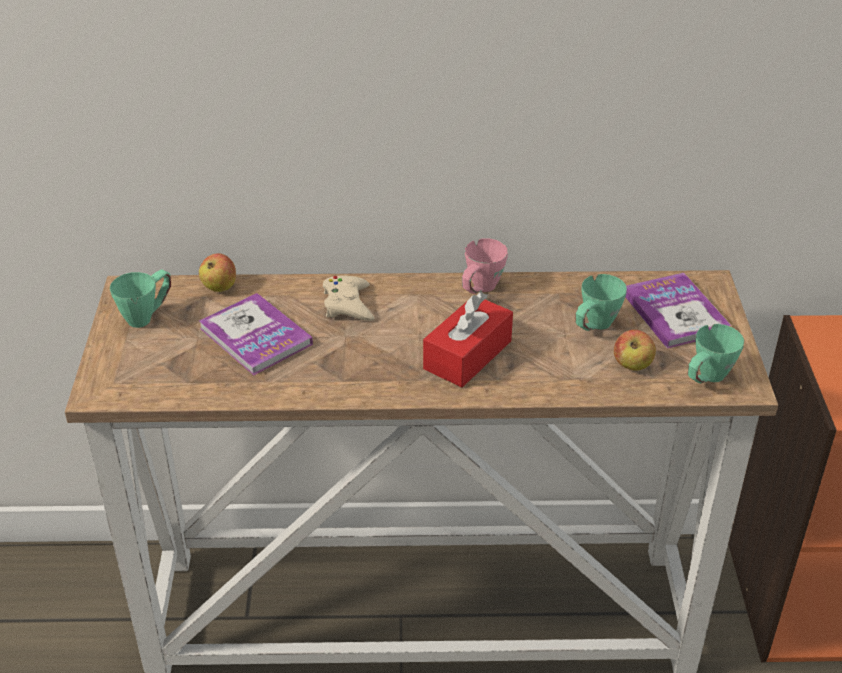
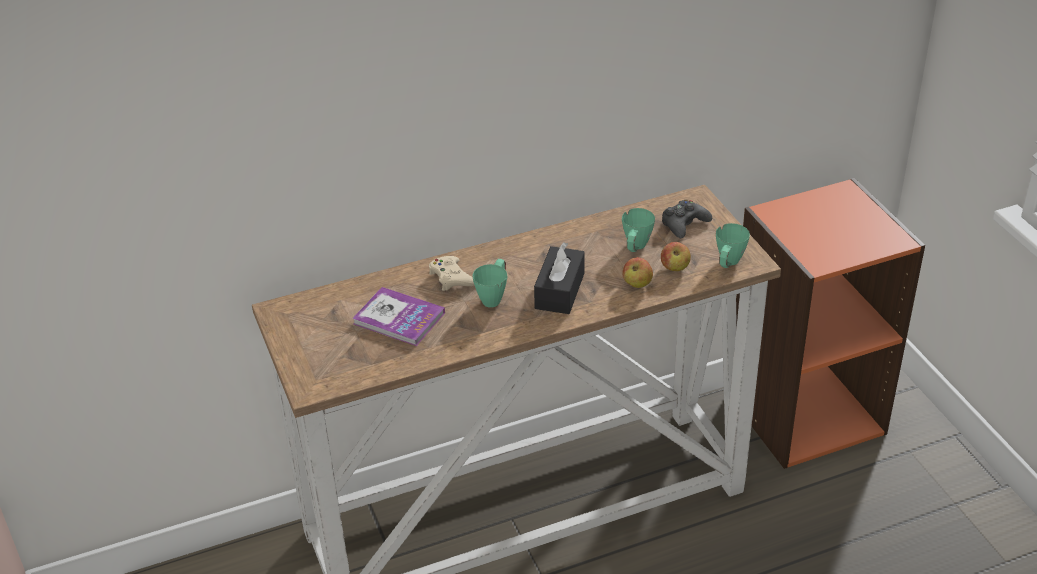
camera: 20 degrees left, 0 degrees up
(147, 316) = (306, 325): green mug -> green mug (494, 297)
(219, 287) = (346, 290): apple -> apple (637, 284)
(467, 355) = (559, 291): red tissue box -> black tissue box
(480, 291) = (541, 243): pink mug -> none
(675, 313) = (684, 224): book -> black game controller

